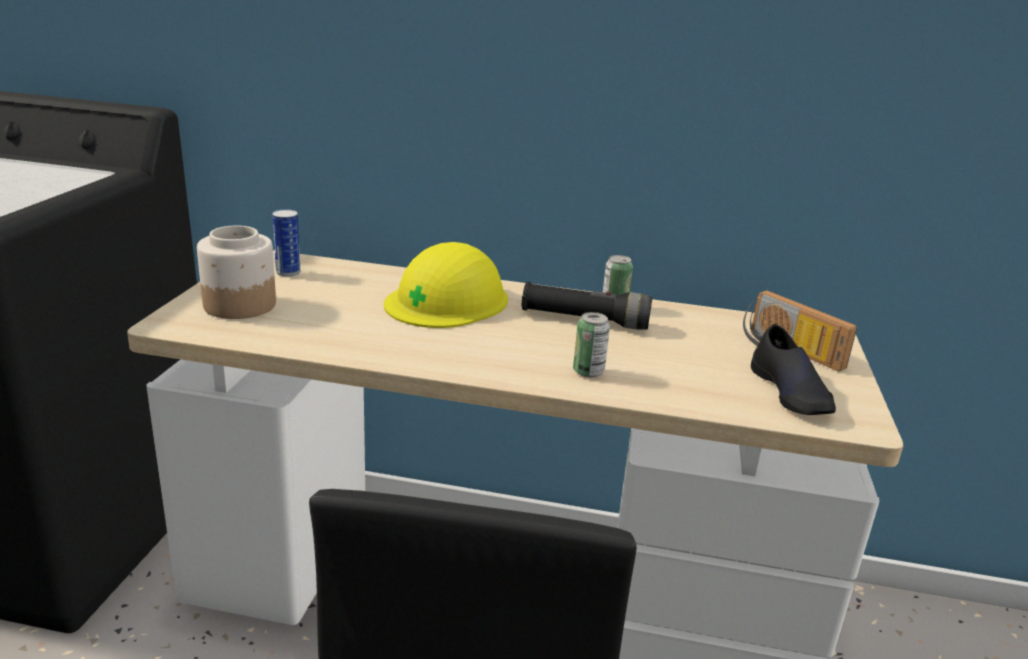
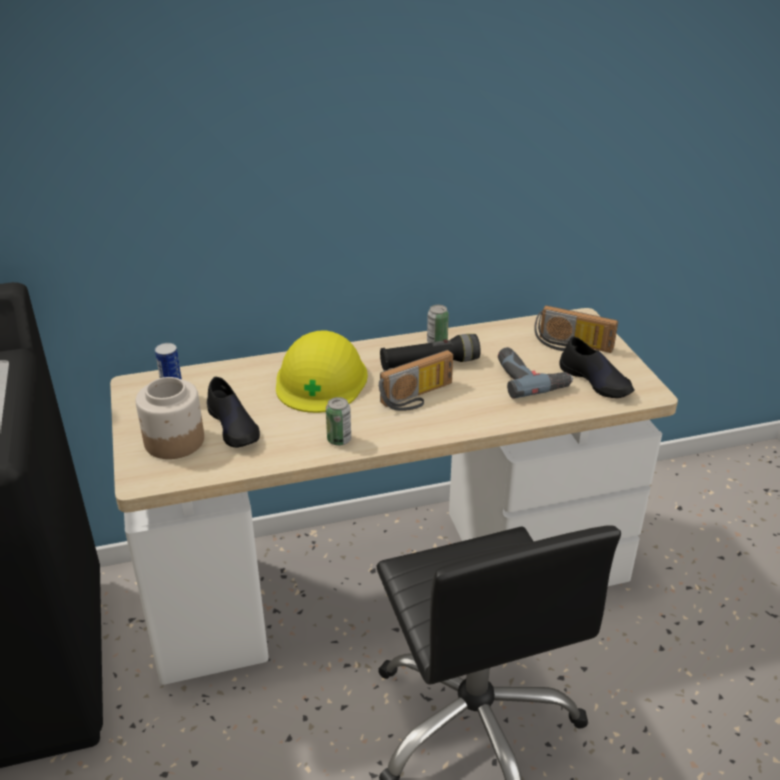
camera: 25 degrees left, 10 degrees up
(311, 310) = (233, 426): none -> black shoe
(538, 343) = (418, 397): none -> radio
(588, 372) = (470, 410): can -> can (339, 440)
(699, 364) = (530, 378): none -> power drill

